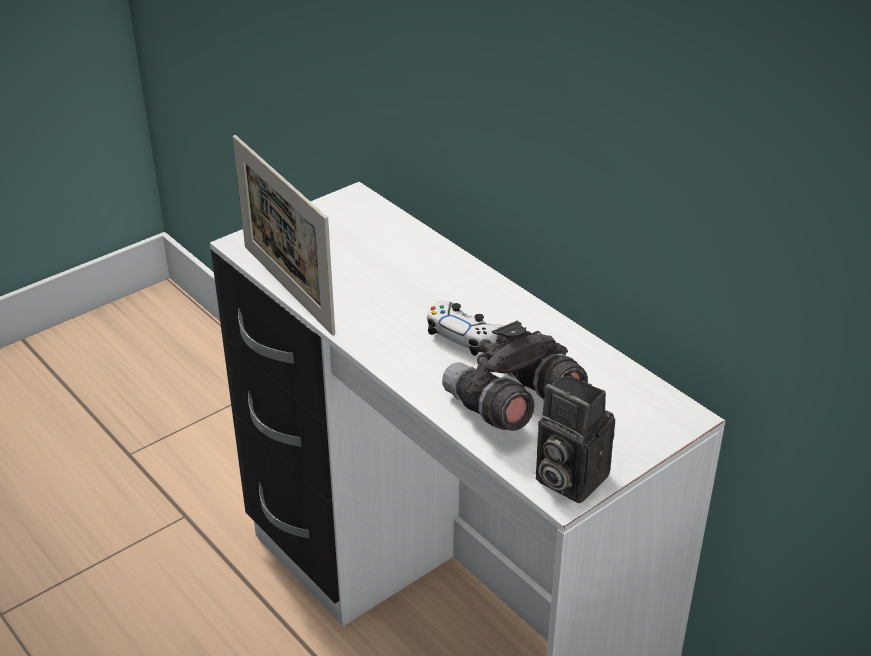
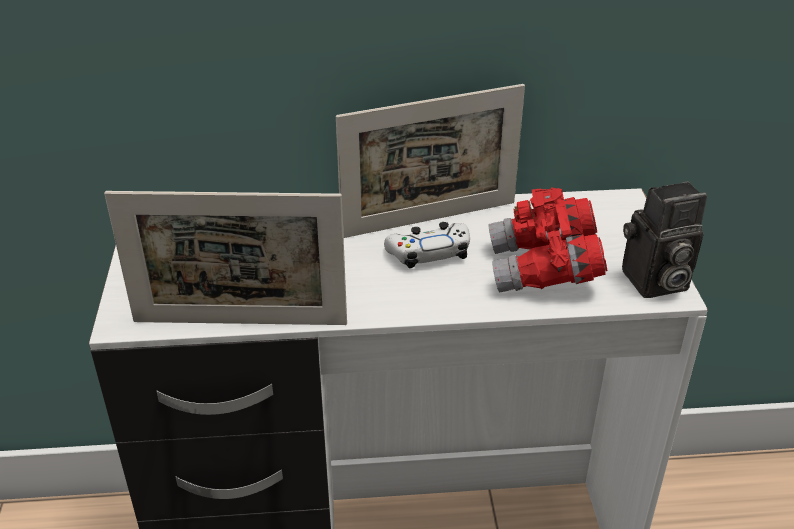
camera: 55 degrees left, 0 degrees up
(511, 407) = (544, 271): grey binoculars -> red binoculars
(514, 317) = (429, 219): none -> picture frame

